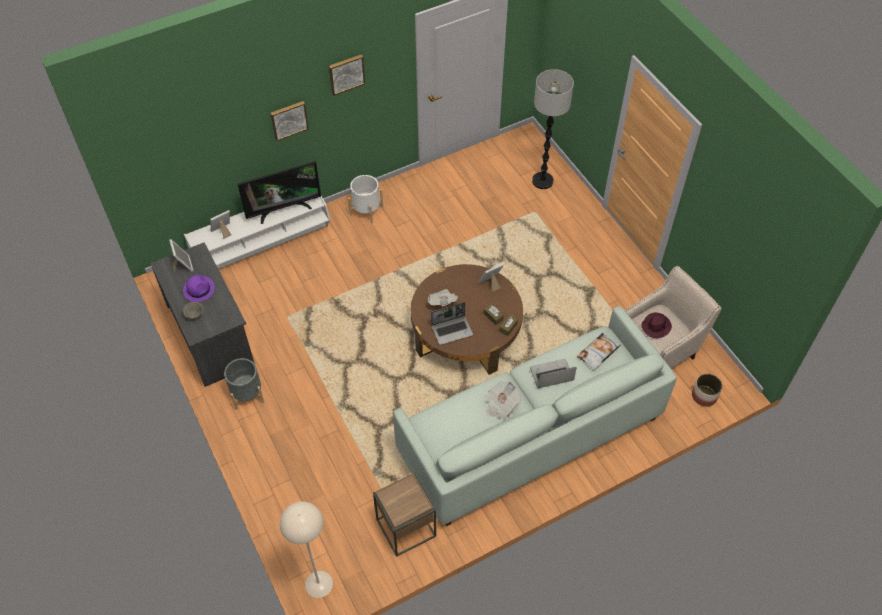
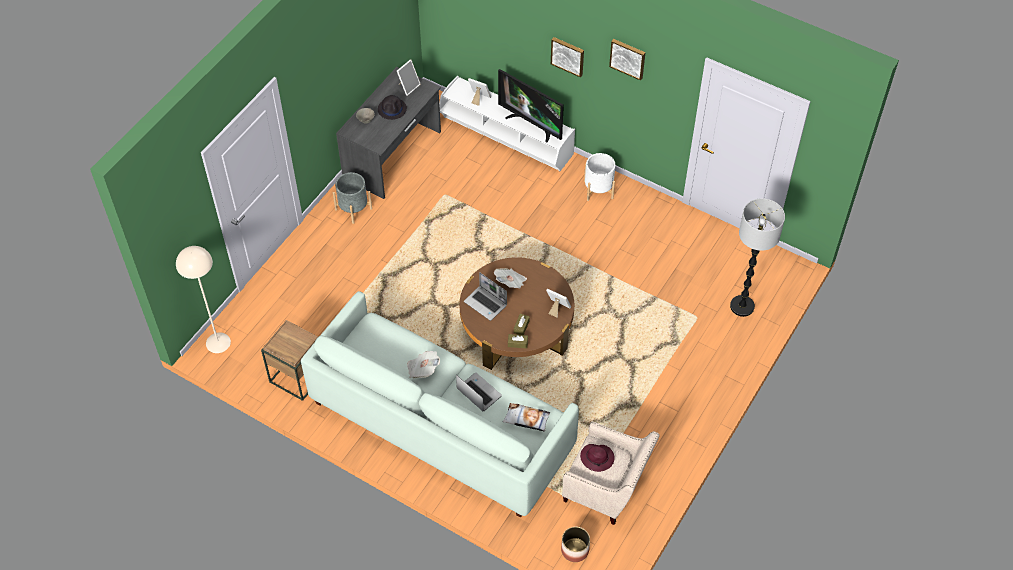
camera: 60 degrees right, 0 degrees up
(199, 289) = (392, 109): purple hat -> black hat

